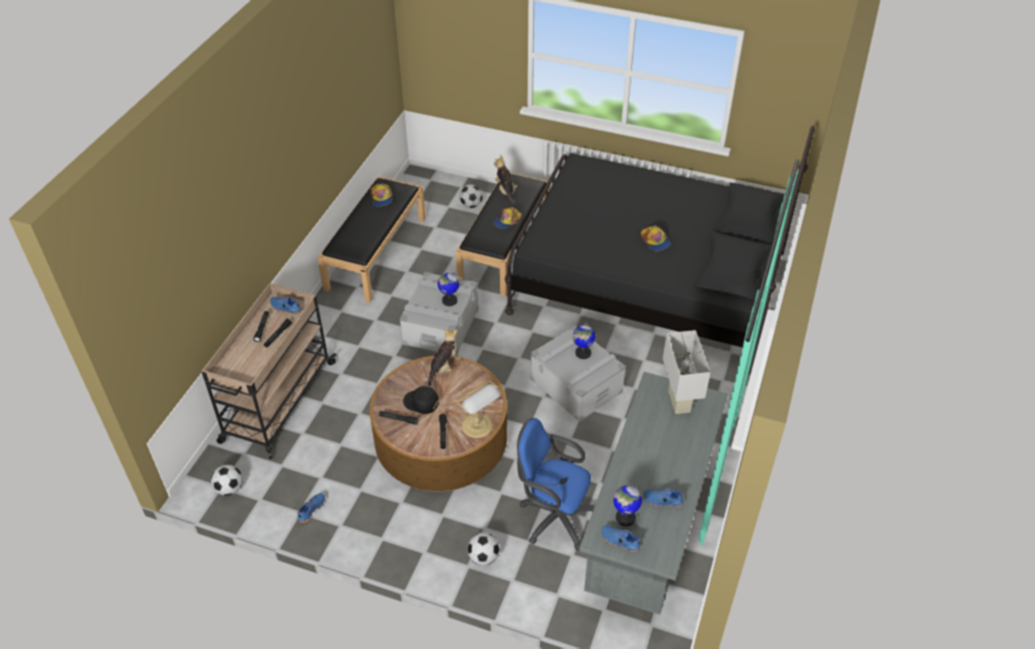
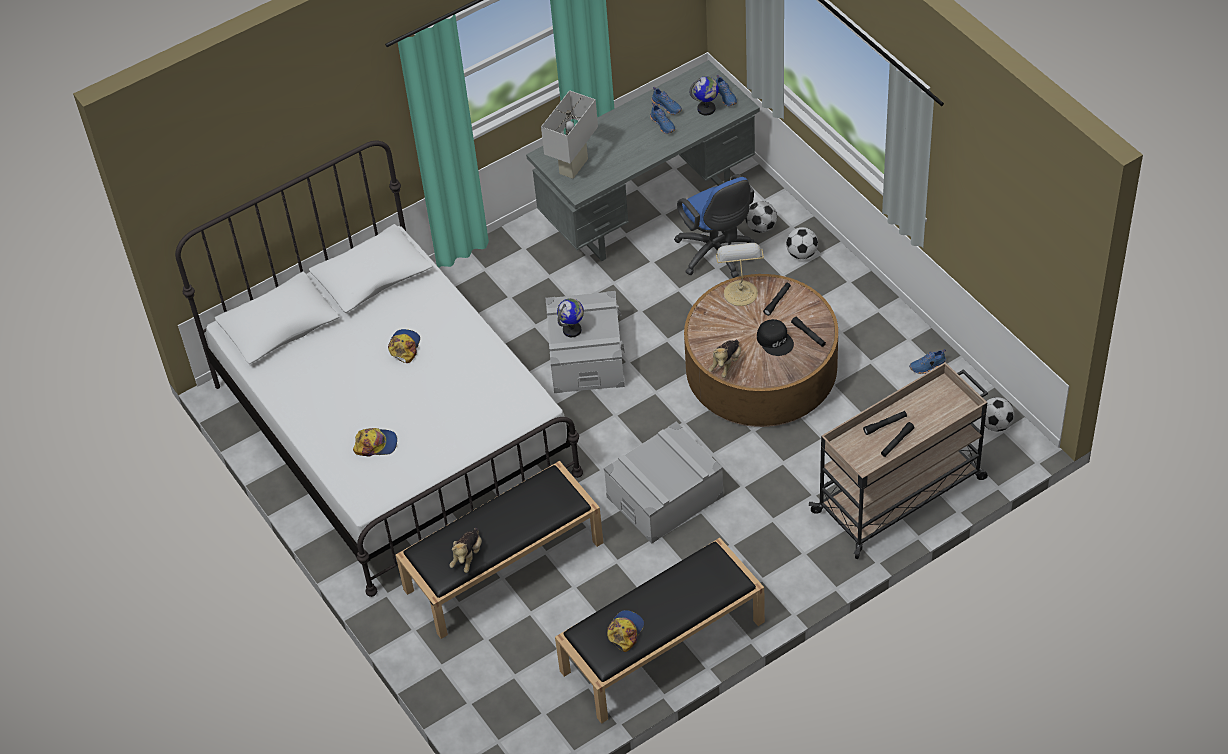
camera: 140 degrees left, 5 degrees up
(285, 308) = (858, 455): blue shoe -> blue shoe (663, 124)
(444, 368) = (726, 364): plush toy -> plush toy turned 45 degrees counterclockwise
(449, 300) = (653, 460): globe -> none
(471, 205) = (484, 661): football -> football (761, 227)
(507, 221) = (507, 508): cap -> cap (376, 444)
(649, 282) = (393, 429): black bed -> white bed

